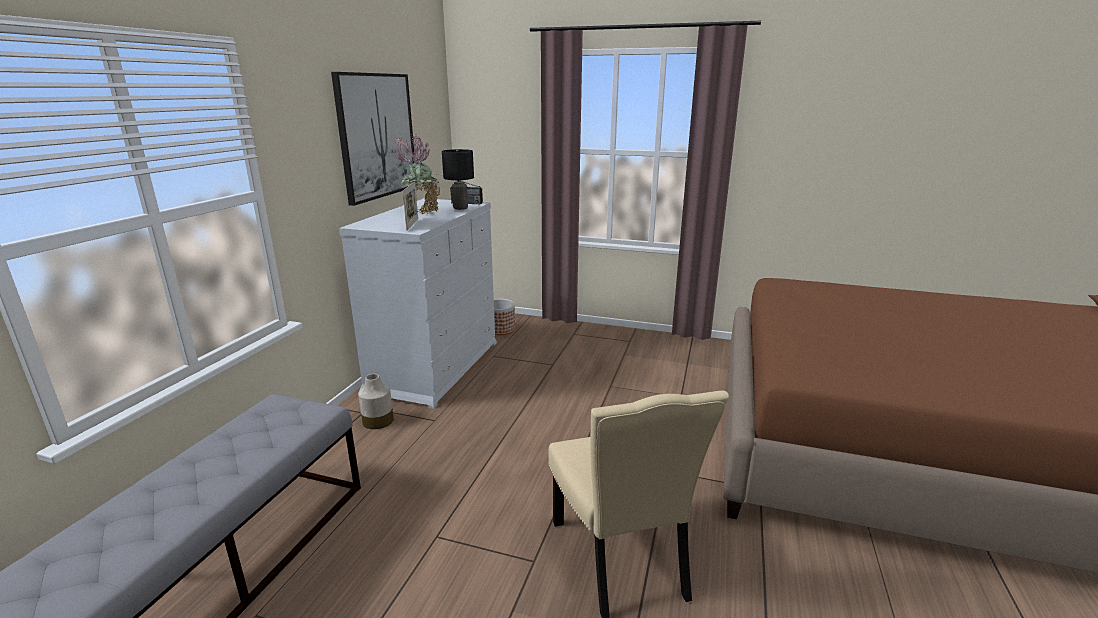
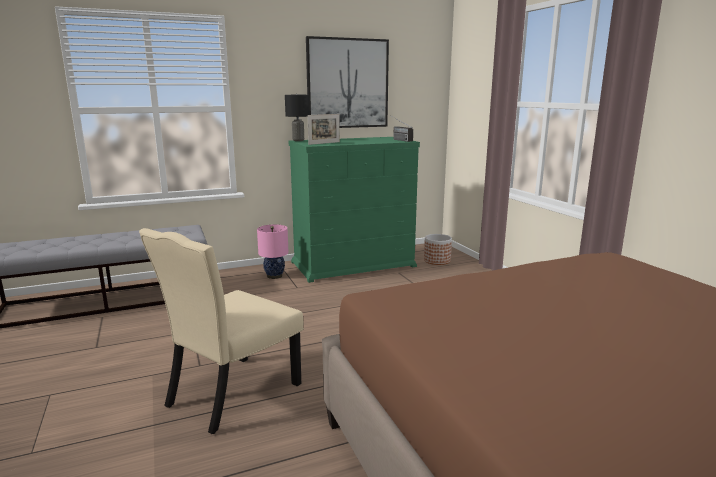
camera: 50 degrees right, 5 degrees down
(378, 421) = (274, 276): beige vase -> pink table lamp
(422, 212) = (356, 140): potted plant -> none
(434, 366) = (353, 264): white dresser -> green dresser
(461, 208) = (386, 141): black table lamp -> black table lamp (298, 140)

